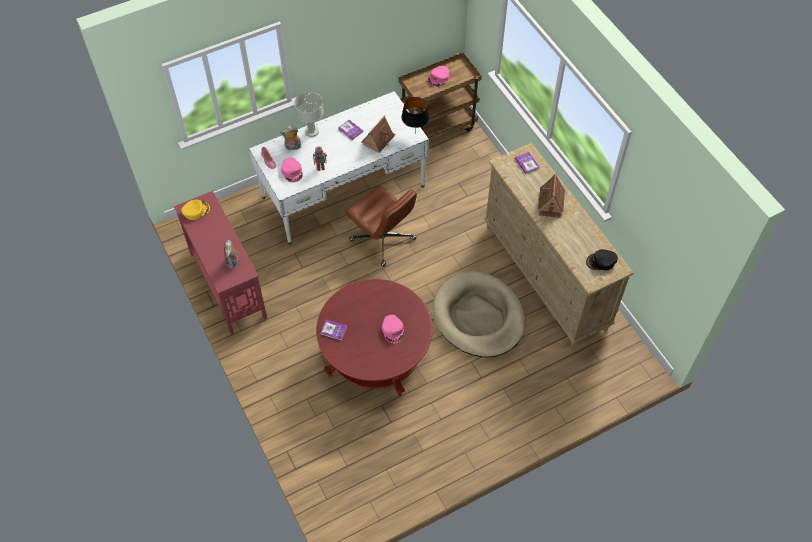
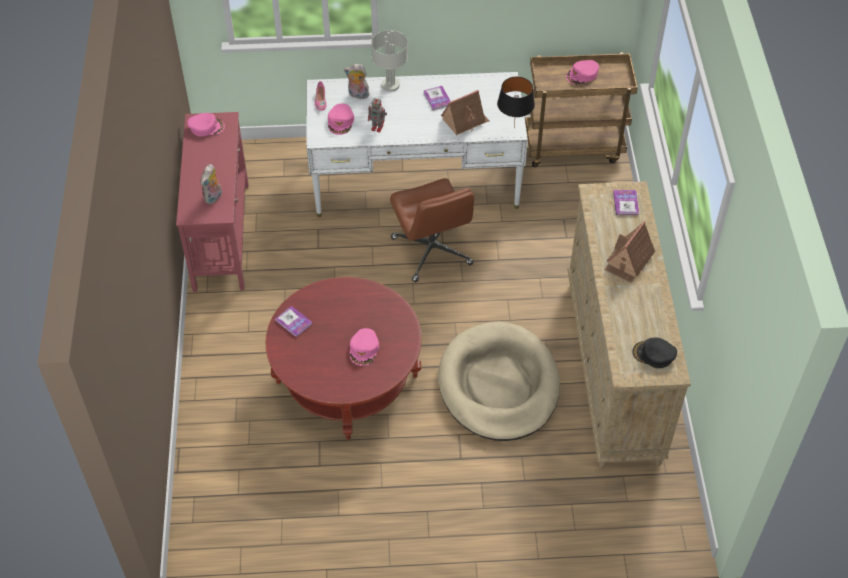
camera: 25 degrees right, 5 degrees down
(196, 210) = (206, 127): yellow cap -> pink cap

